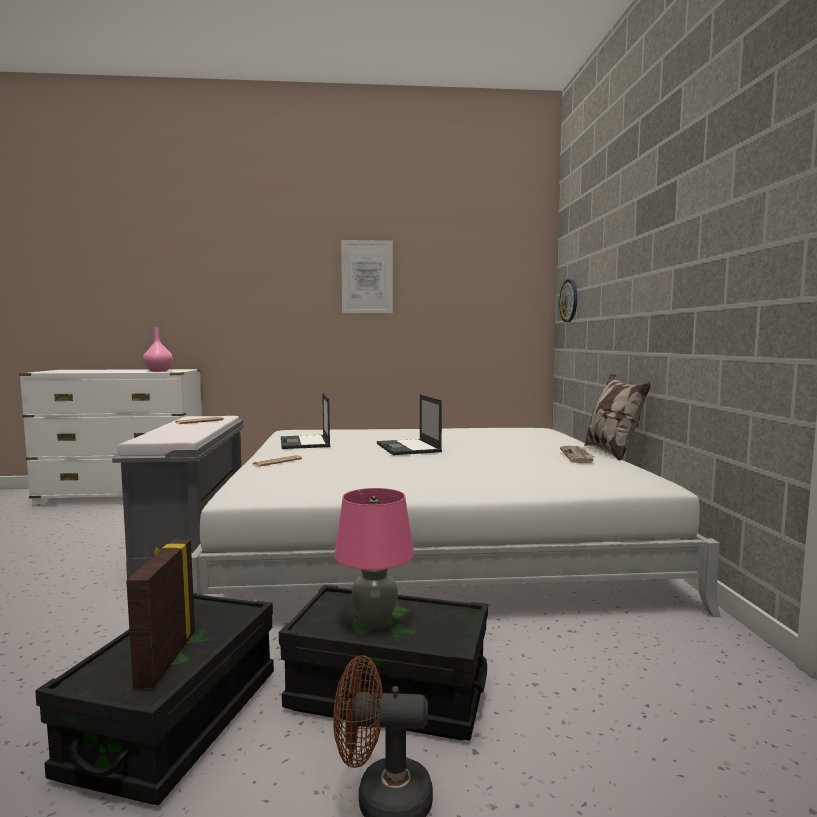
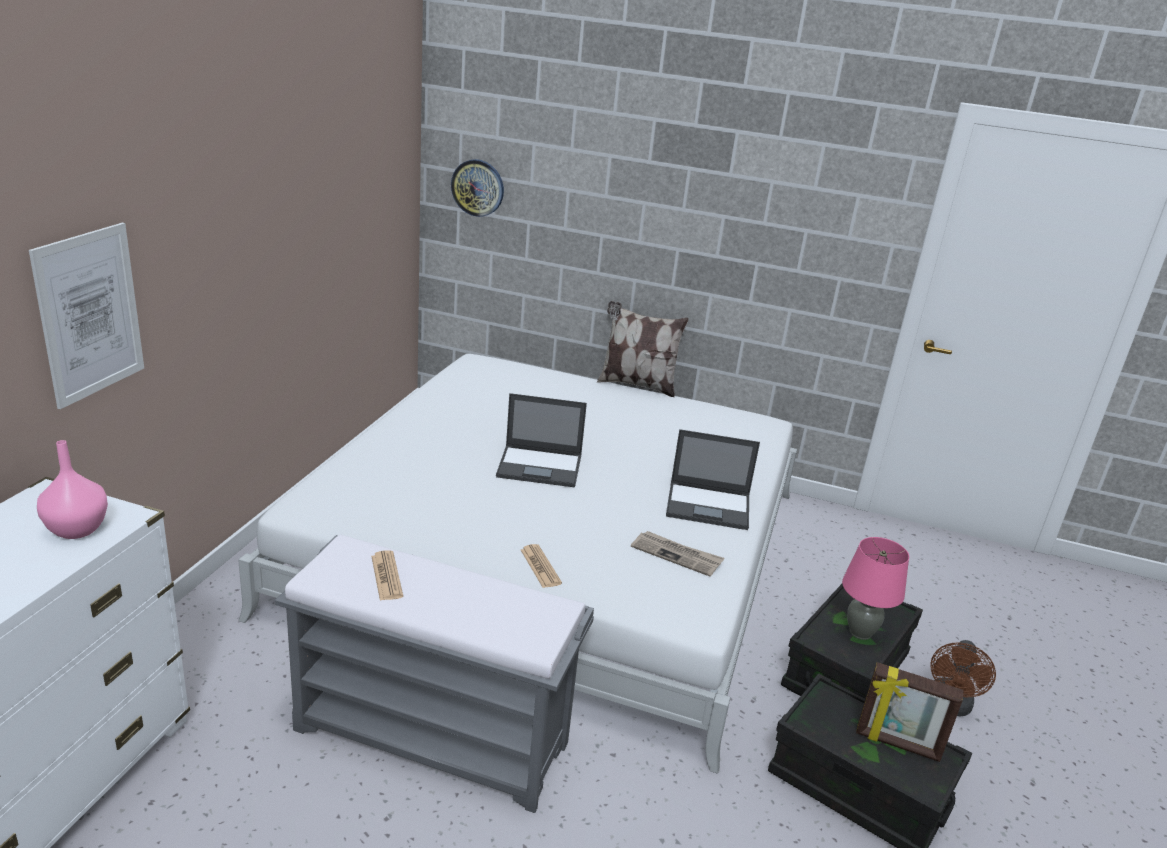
camera: 70 degrees left, 20 degrees up
(305, 443) = (424, 520): laptop -> laptop (709, 506)
(367, 277) = (259, 192): picture -> picture (90, 314)
(577, 456) = (660, 408): newspaper -> newspaper (677, 555)

